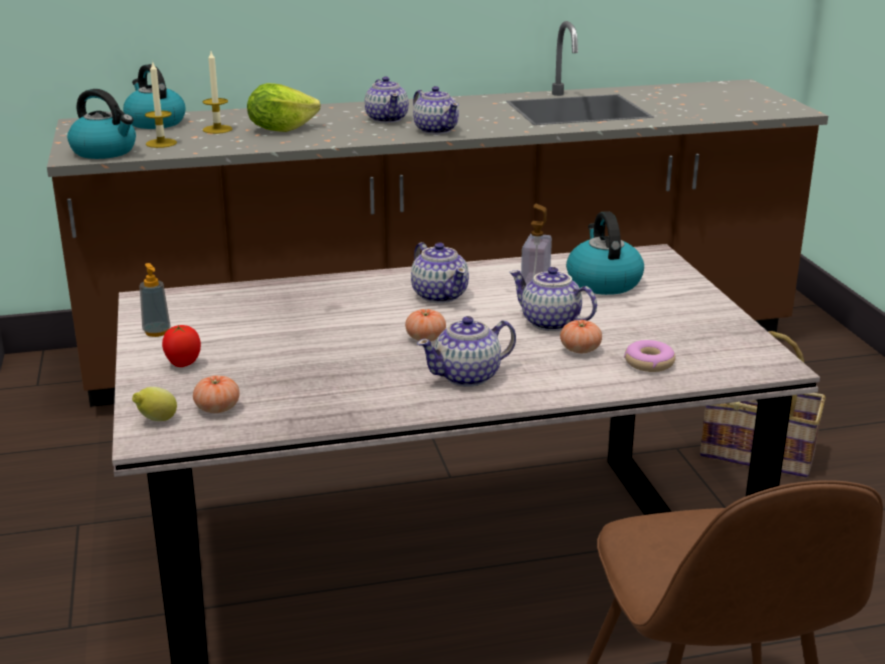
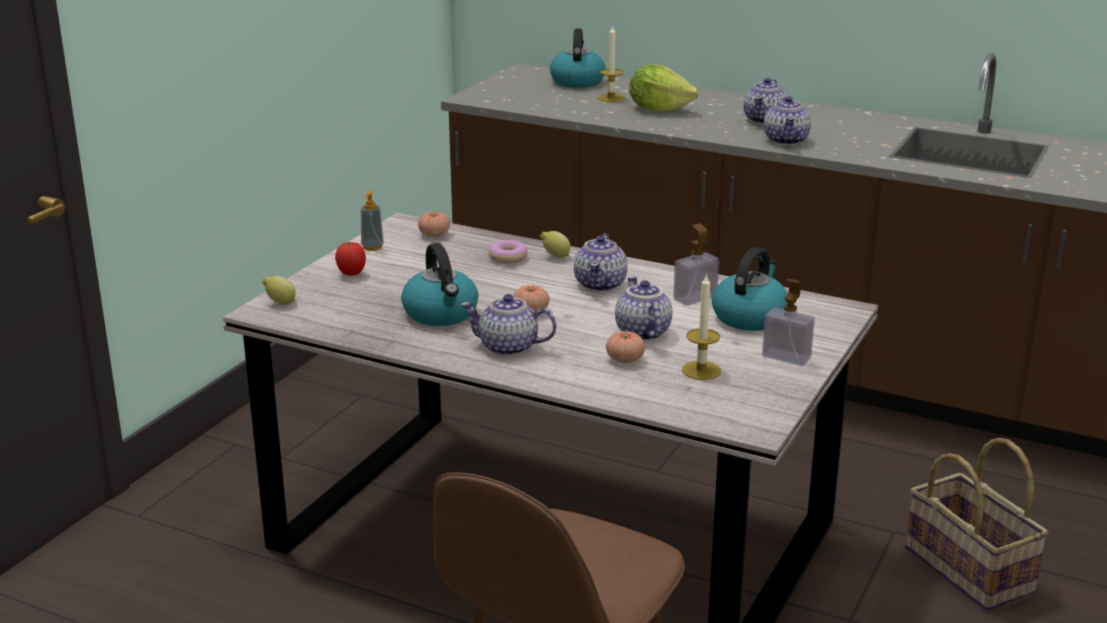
camera: 40 degrees right, 0 degrees up
(105, 151) = (498, 98): kettle -> kettle (441, 314)
(161, 143) = (548, 100): candle -> candle (701, 370)
(217, 408) = (323, 308): tomato -> tomato (434, 234)
(355, 285) = (555, 256): none -> lemon
(649, 363) = (657, 388): donut -> donut (508, 257)
(687, 303) = (786, 357): none -> soap dispenser

